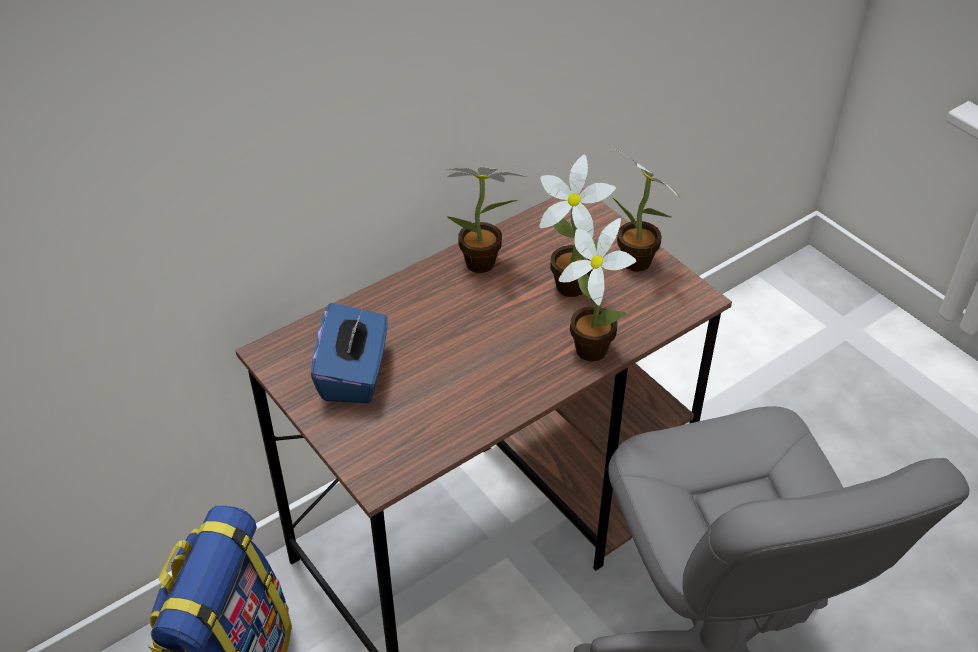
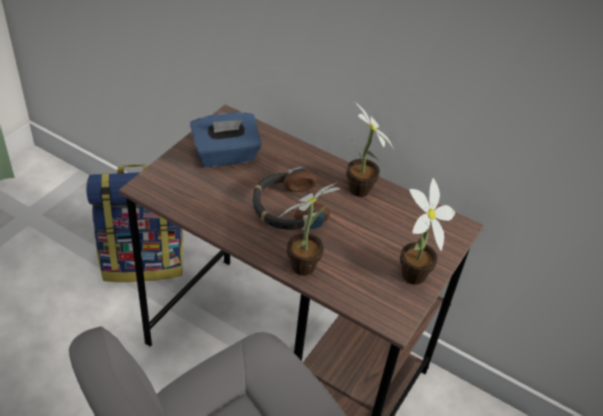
camera: 65 degrees right, 0 degrees up
(486, 338) = (287, 208): none -> headphones
(567, 283) = (365, 239): potted plant -> none

